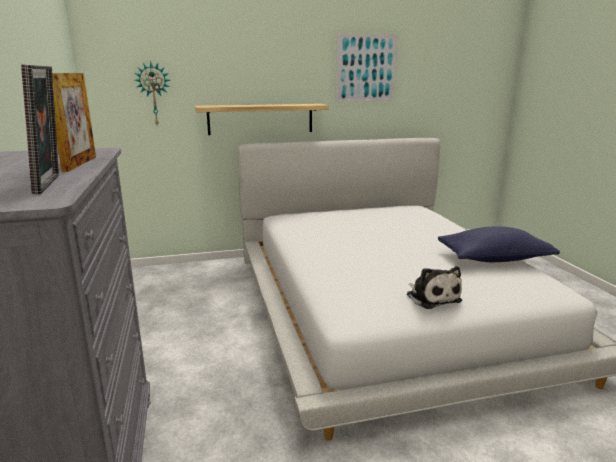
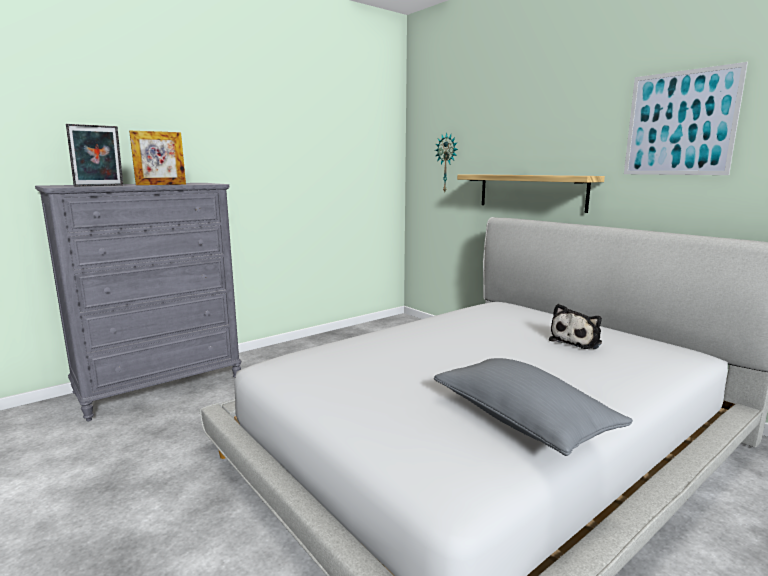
camera: 65 degrees right, 5 degrees down
(431, 297) = (339, 391): plush toy -> plush toy (577, 341)
(494, 259) = (522, 421): blue pillow -> grey pillow

